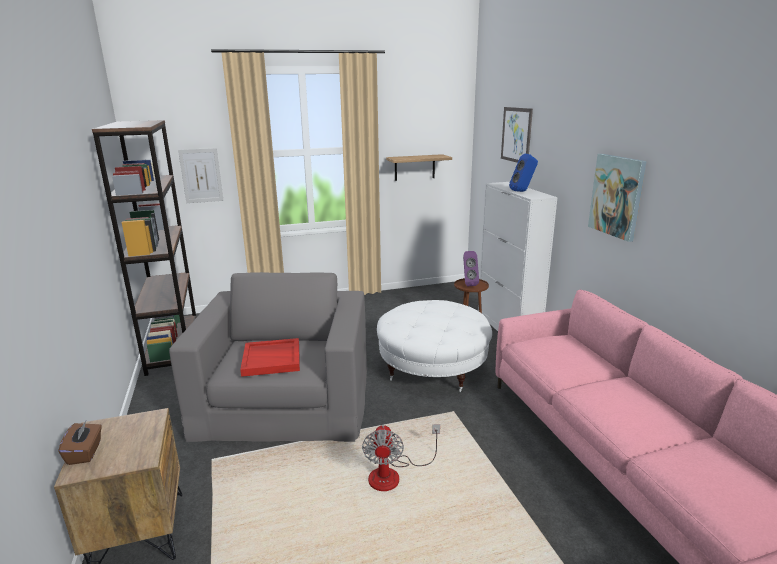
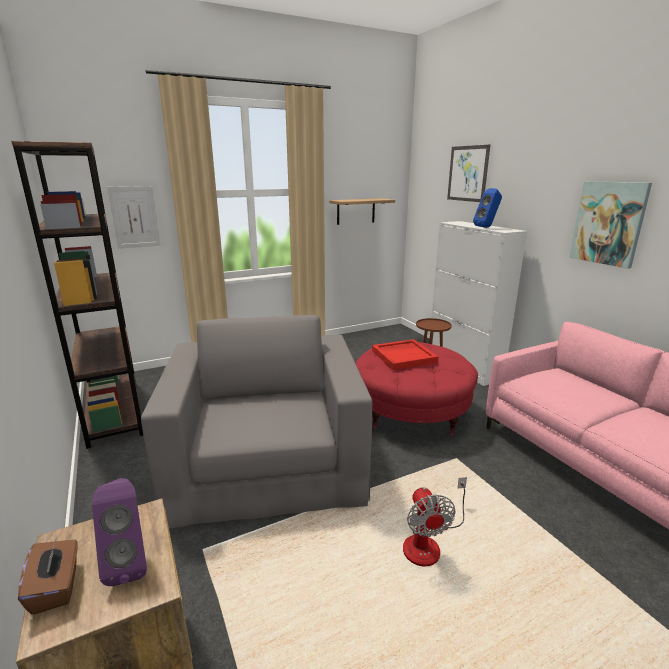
camera: 10 degrees left, 0 degrees up
(272, 359) = (262, 418): red tray -> red tray (404, 356)
(433, 367) = (411, 412): white ottoman -> red ottoman
(468, 284) = (429, 324): purple speaker -> purple speaker (130, 562)

